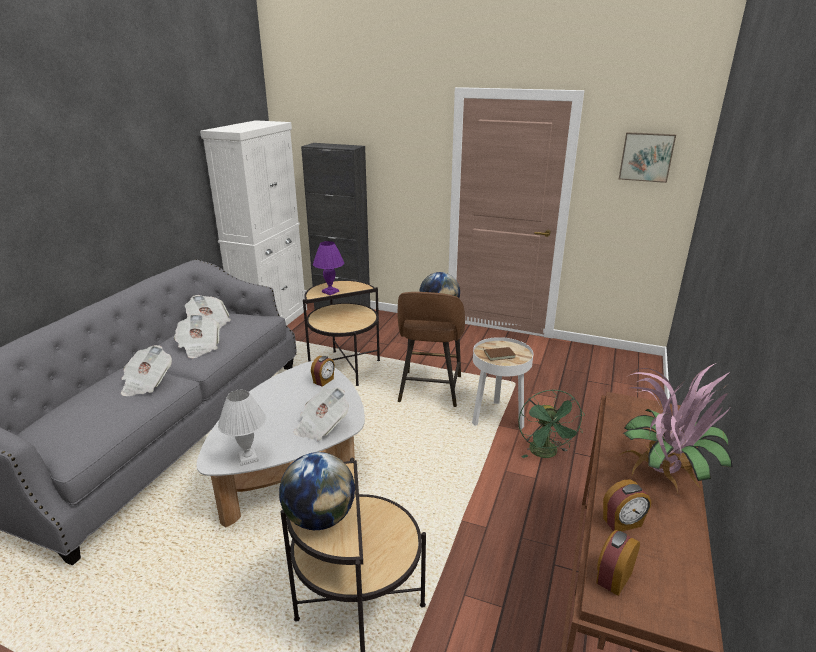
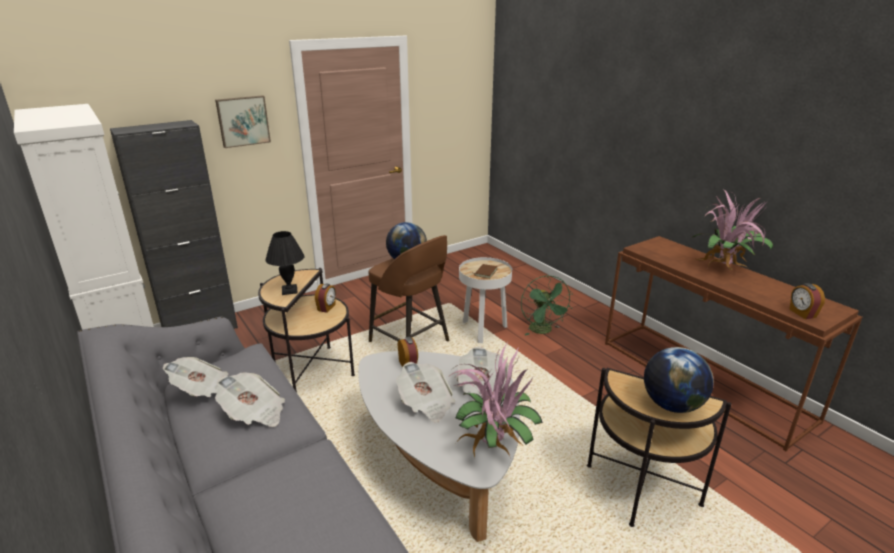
camera: 55 degrees left, 0 degrees up
(146, 383) = (295, 475): newspaper -> newspaper (426, 404)
(247, 457) = (493, 447): white table lamp -> potted plant
(330, 291) = (289, 291): purple table lamp -> black table lamp
(546, 454) = (543, 331): green fan -> green fan turned 45 degrees clockwise
(622, 523) = (758, 294): alarm clock -> alarm clock (327, 308)
(646, 157) = (457, 87): picture -> picture (243, 121)

